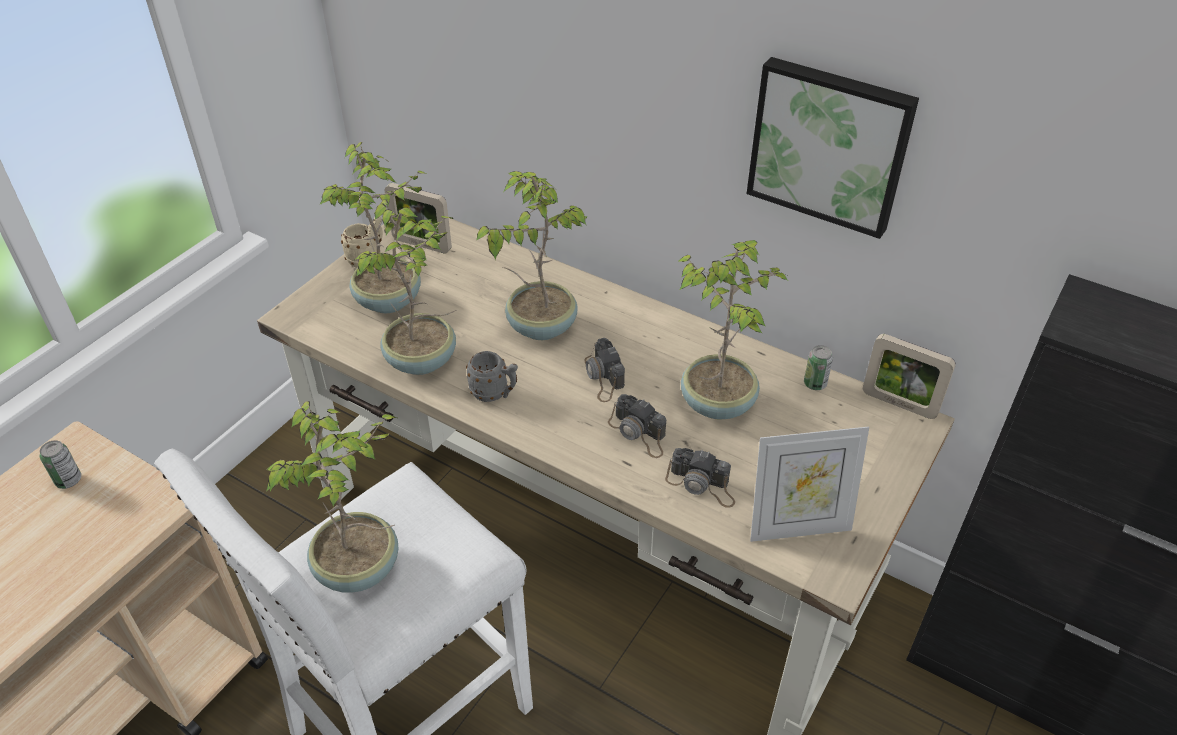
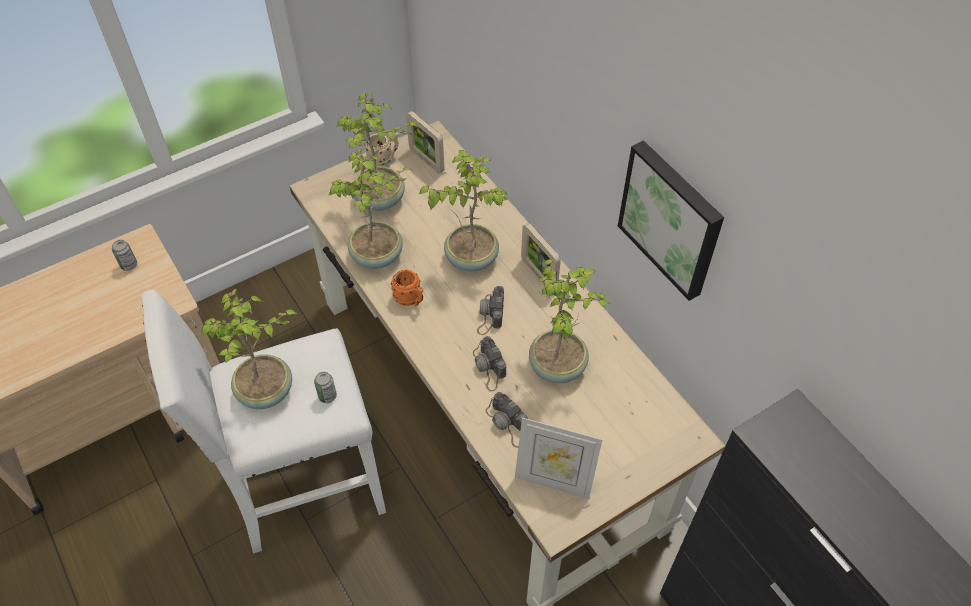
camera: 25 degrees right, 10 degrees up
(495, 394) = (410, 300): grey mug -> orange mug
(815, 384) = (638, 377): can -> can (327, 396)
(899, 404) = (690, 418): picture frame -> picture frame (538, 275)

